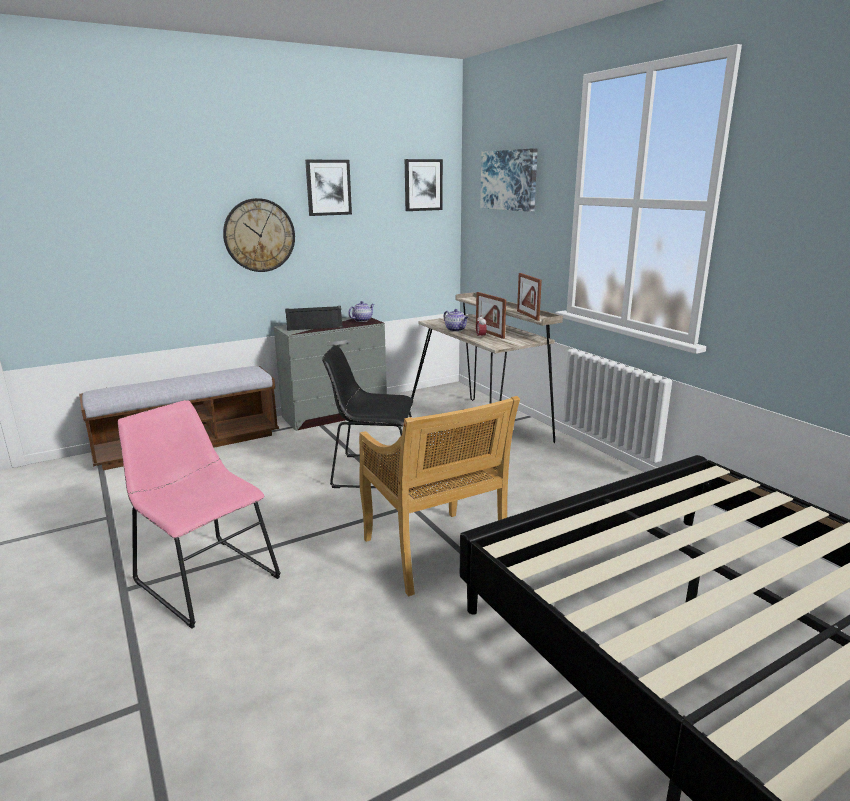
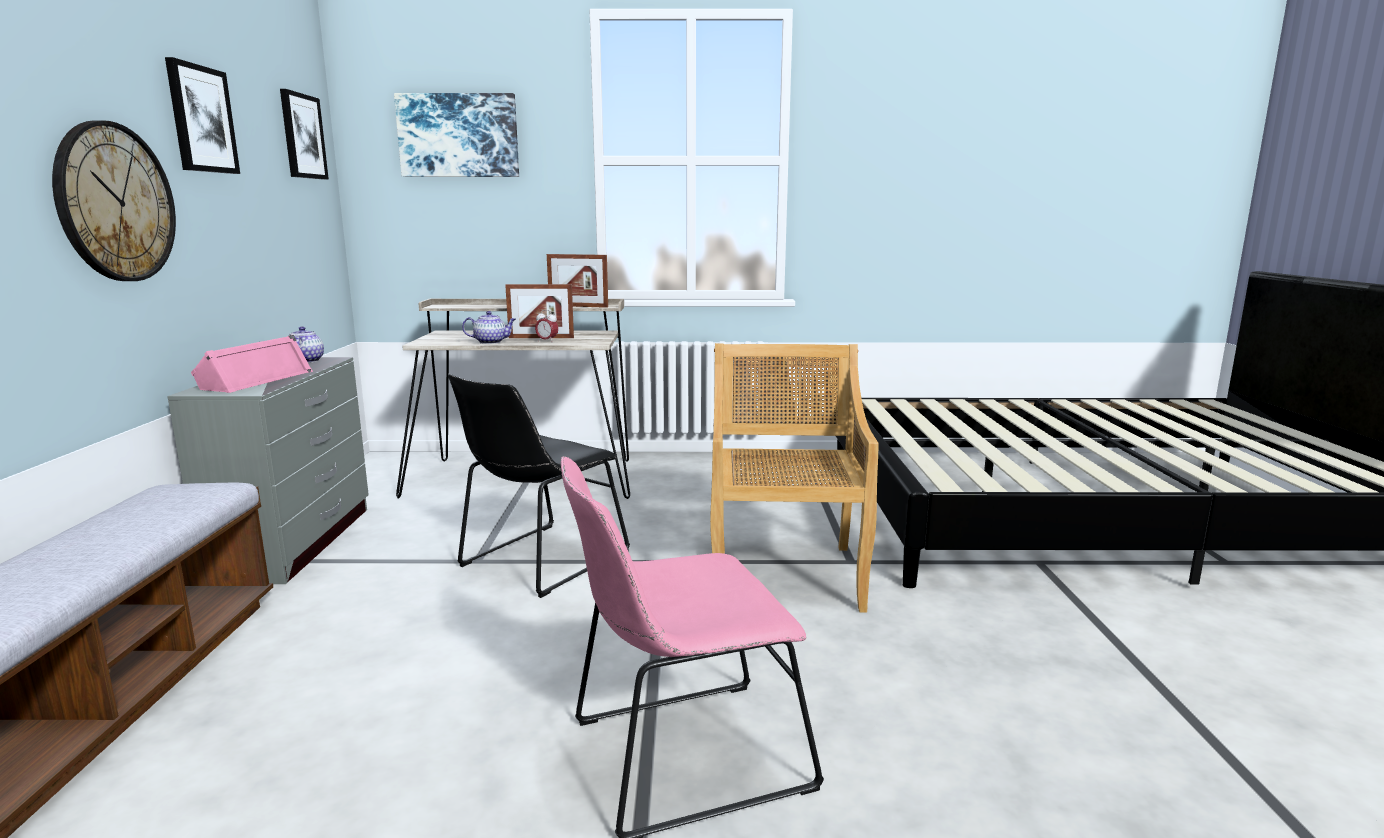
camera: 60 degrees left, 5 degrees down
(314, 326) = (255, 380): black speaker -> pink speaker
(435, 552) = (784, 574): beige chair -> beige chair turned 90 degrees counterclockwise

